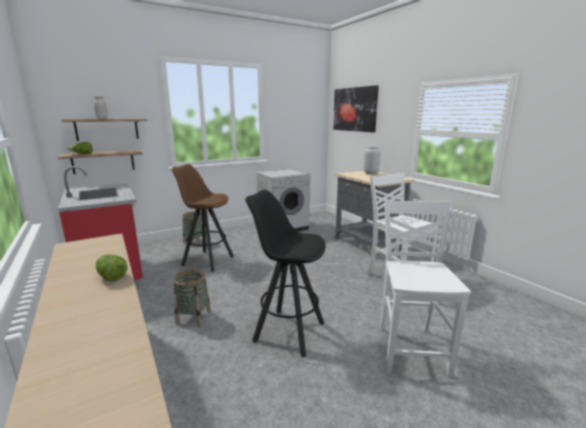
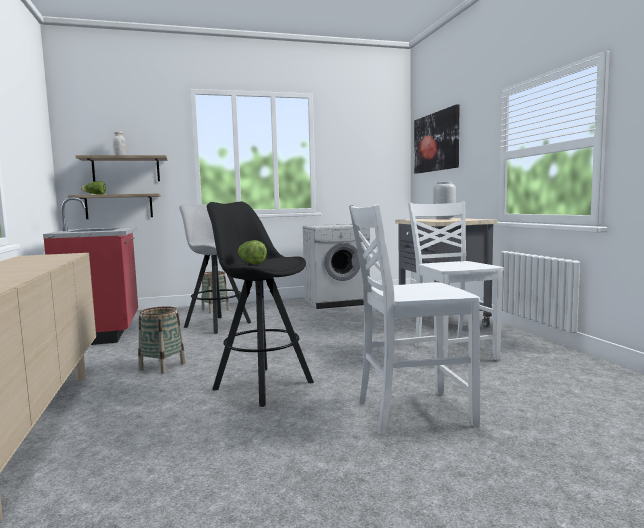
camera: 15 degrees right, 10 degrees down
(111, 276) = (39, 266): lettuce -> lettuce (250, 263)
(206, 260) = (216, 324): brown stool -> grey stool
(410, 349) = (411, 413): white chair -> white chair turned 120 degrees counterclockwise

